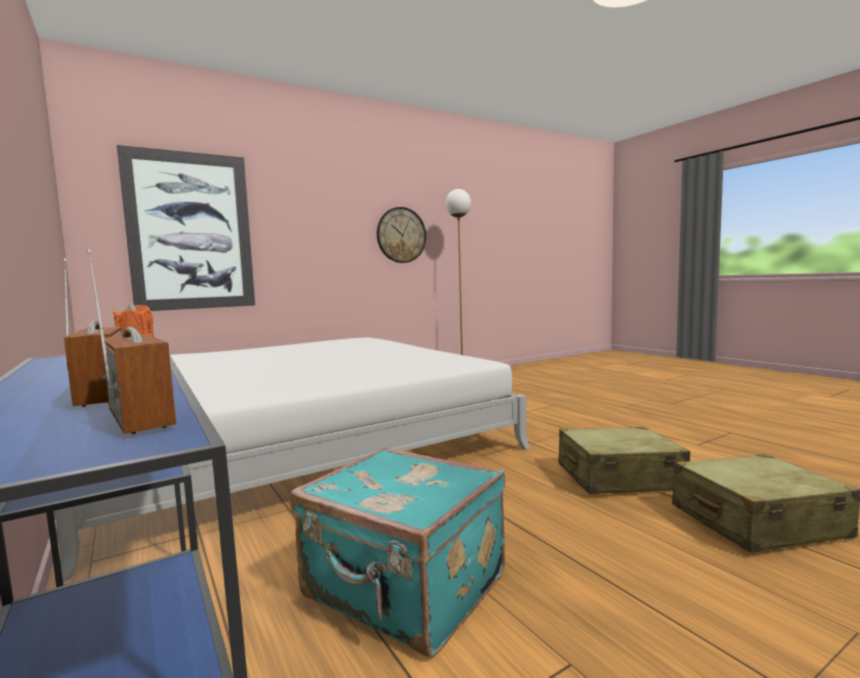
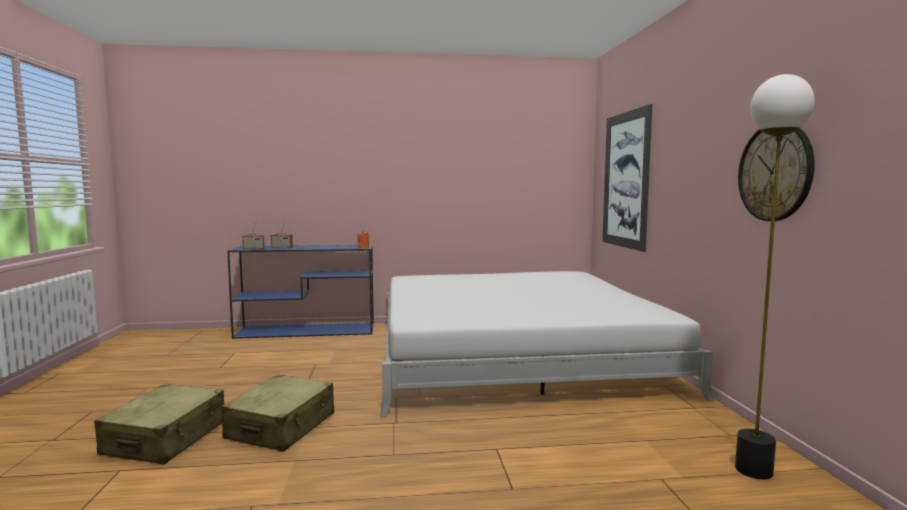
camera: 115 degrees right, 0 degrees up
(404, 589) = (294, 356): turquoise suitcase -> none

